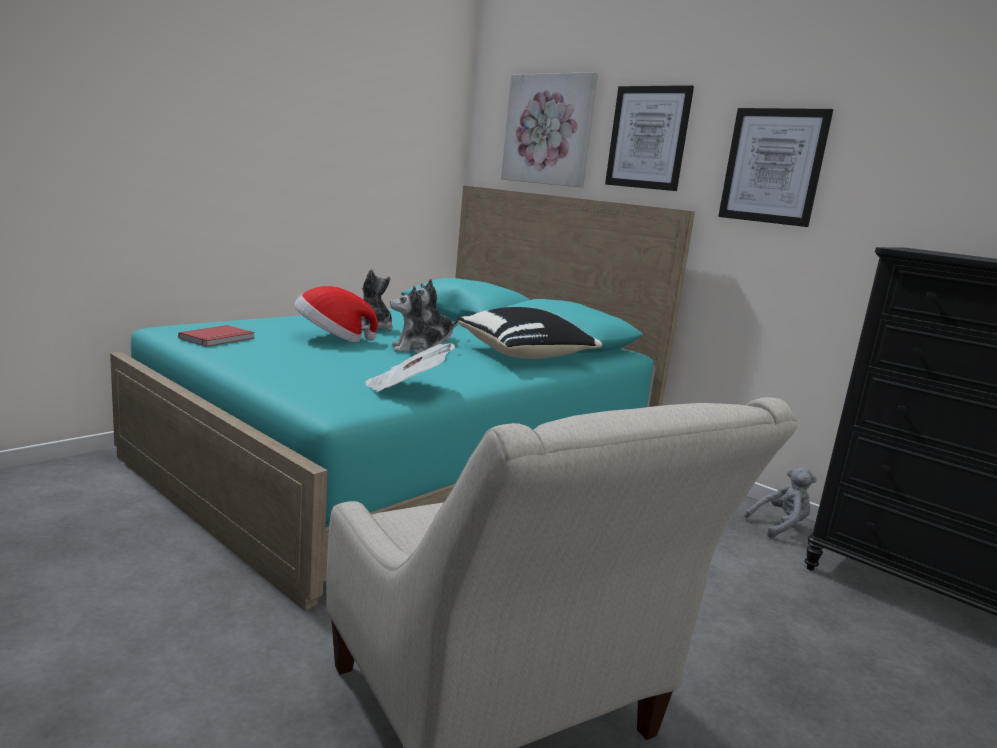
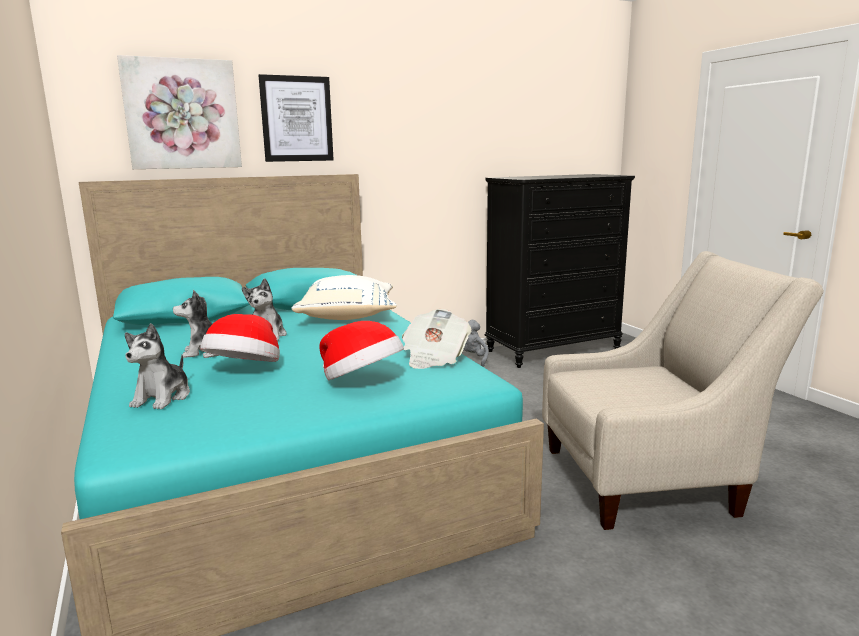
camera: 65 degrees left, 0 degrees up
(219, 338) = (206, 419): red book -> none
(318, 369) = (362, 381): none -> hat
(416, 349) = (309, 344): plush toy -> plush toy (163, 398)
(526, 356) = (348, 316): black pillow -> white pillow
(773, 166) = (399, 136): picture -> none

